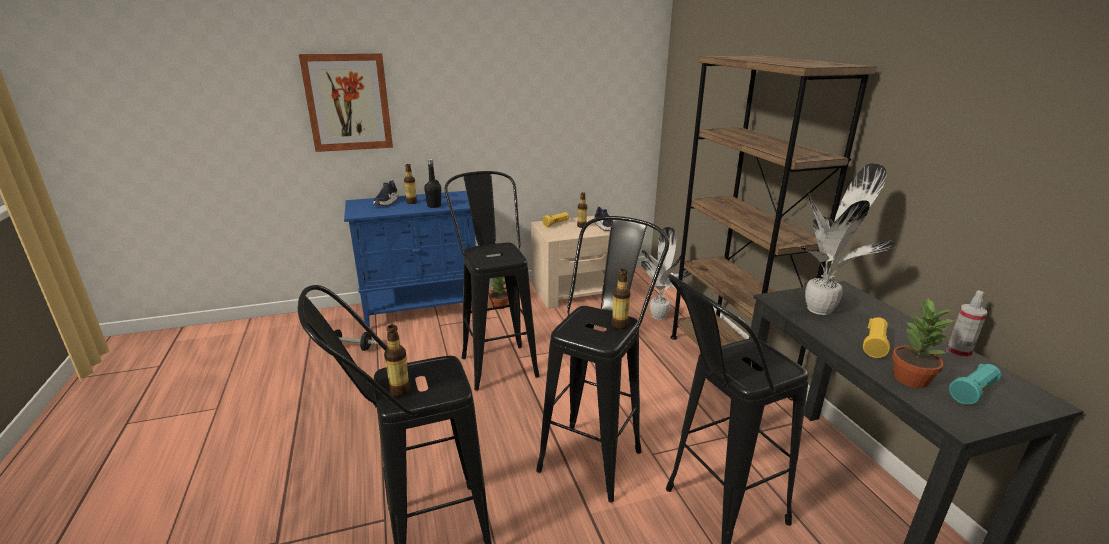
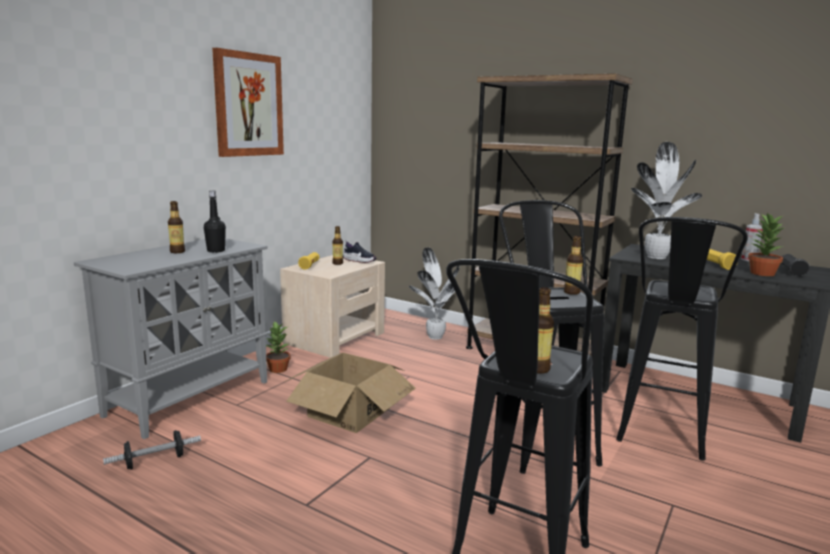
camera: 40 degrees left, 10 degrees down
(348, 102) = (77, 122): picture -> picture (248, 105)
(387, 202) = (144, 256): shoe -> none
(423, 309) = (190, 398): blue cabinet -> grey cabinet
(496, 360) = (349, 412): black stool -> cardboard box
(973, 392) = (791, 272): turquoise flashlight -> black flashlight

